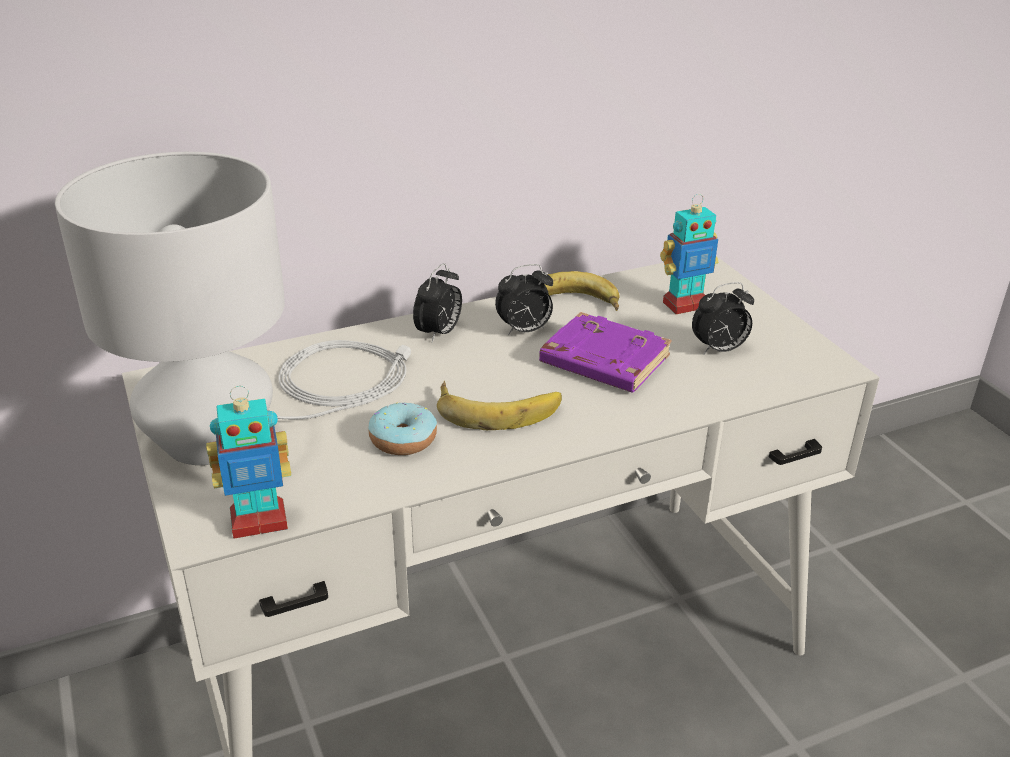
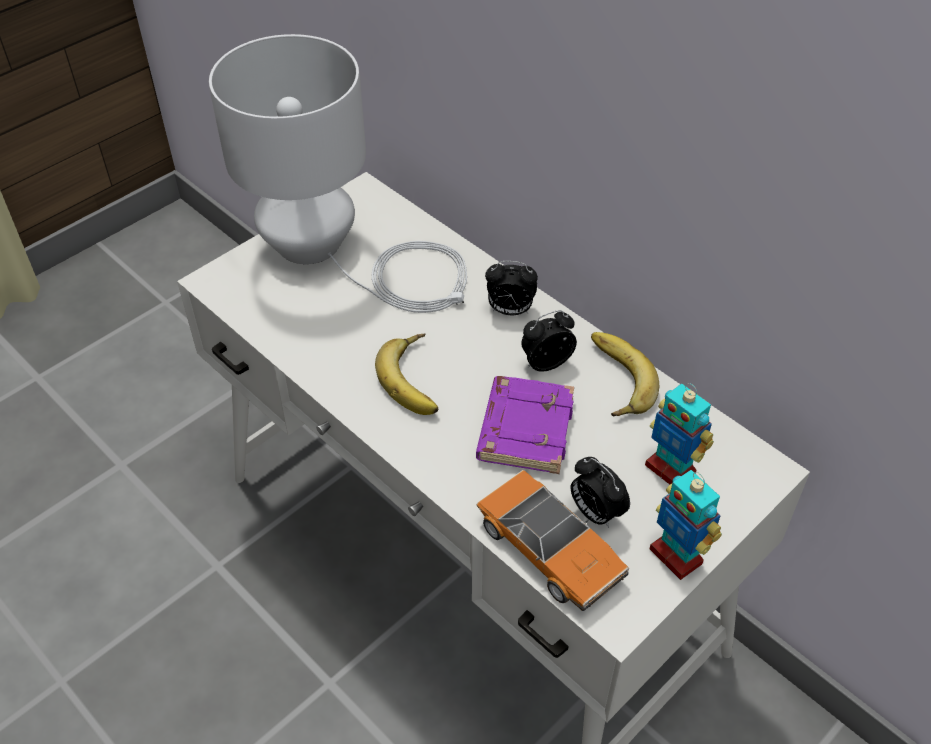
camera: 70 degrees right, 15 degrees up
(259, 521) = (232, 300): toy robot -> toy robot (676, 556)
(403, 439) = (350, 338): donut -> none
(524, 331) = (546, 362): alarm clock -> alarm clock turned 105 degrees clockwise
(753, 381) = (550, 549): none -> toy car

